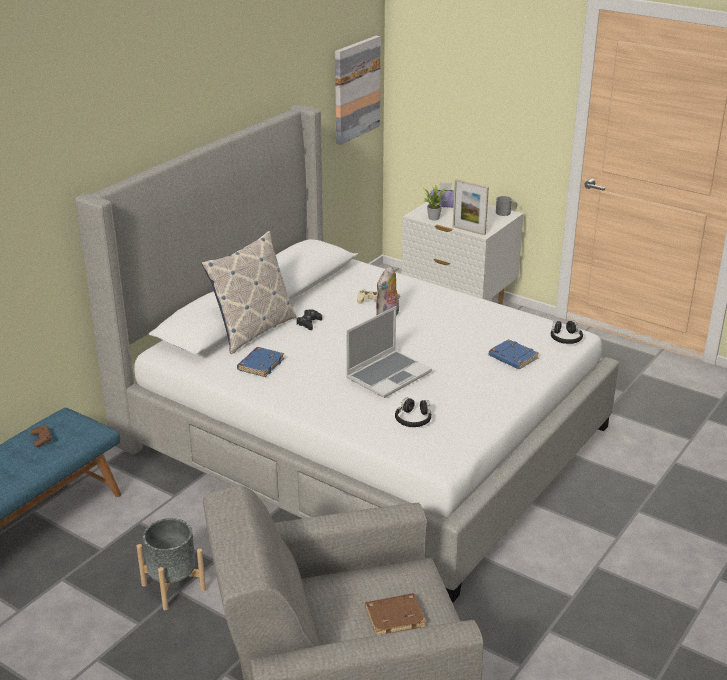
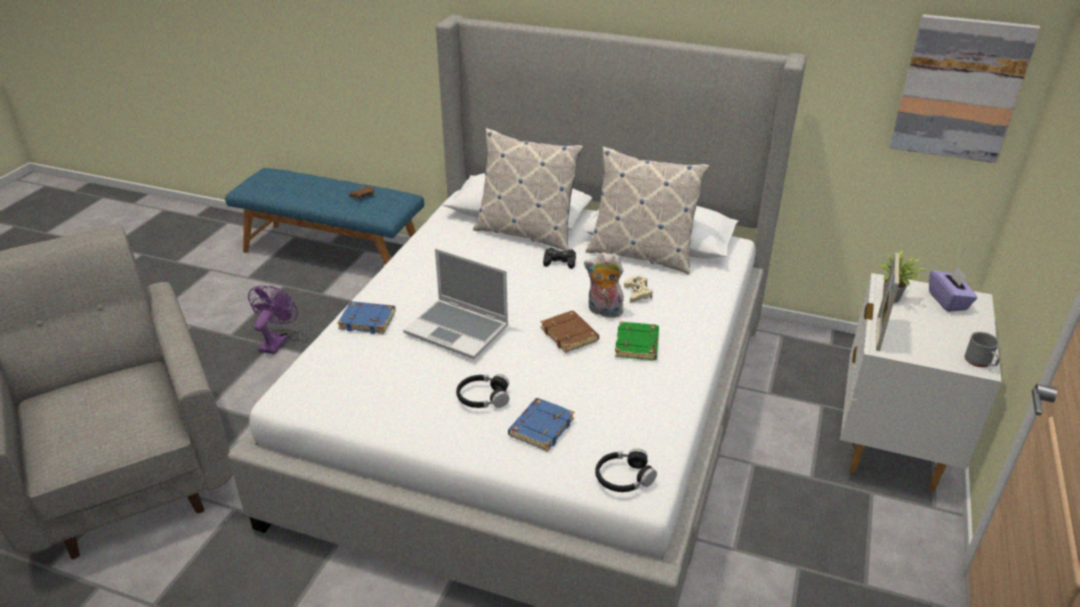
camera: 75 degrees right, 5 degrees up
(174, 586) = (276, 341): grey planter -> purple fan
(260, 365) = (458, 249): blue book -> blue book (368, 320)
(318, 289) = (641, 254): none -> pillow
(395, 618) = (82, 425): brown book -> brown book (570, 335)
(413, 419) = (364, 361): black headphones -> black headphones (483, 397)
(435, 311) = (637, 345): none -> green book

